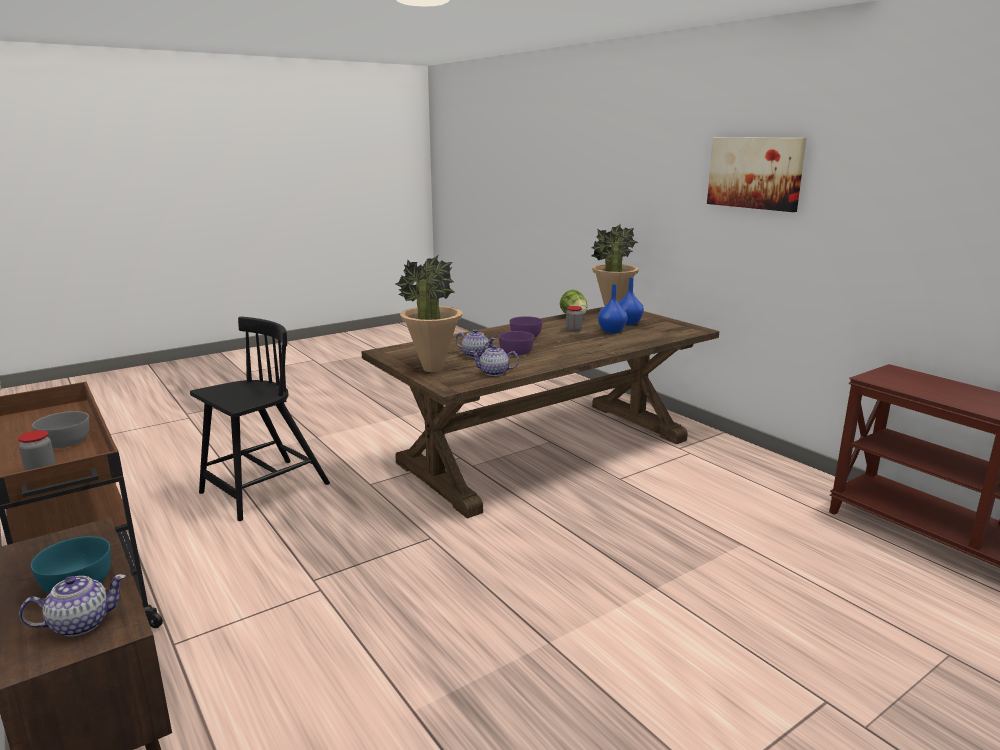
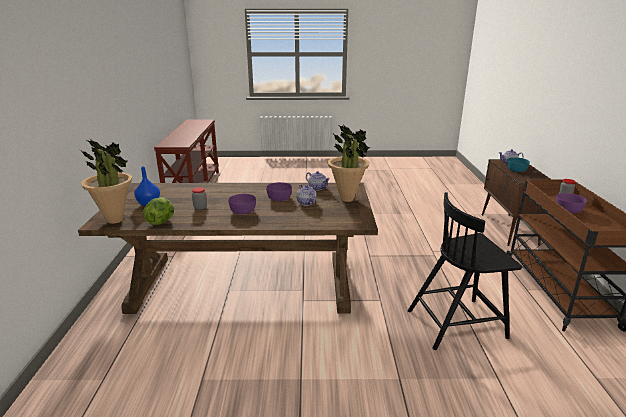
camera: 145 degrees left, 5 degrees up
(65, 442) = (568, 210): grey bowl -> purple bowl
(612, 331) = (181, 199): blue vase -> none
(755, 173) = (88, 67): picture -> none

